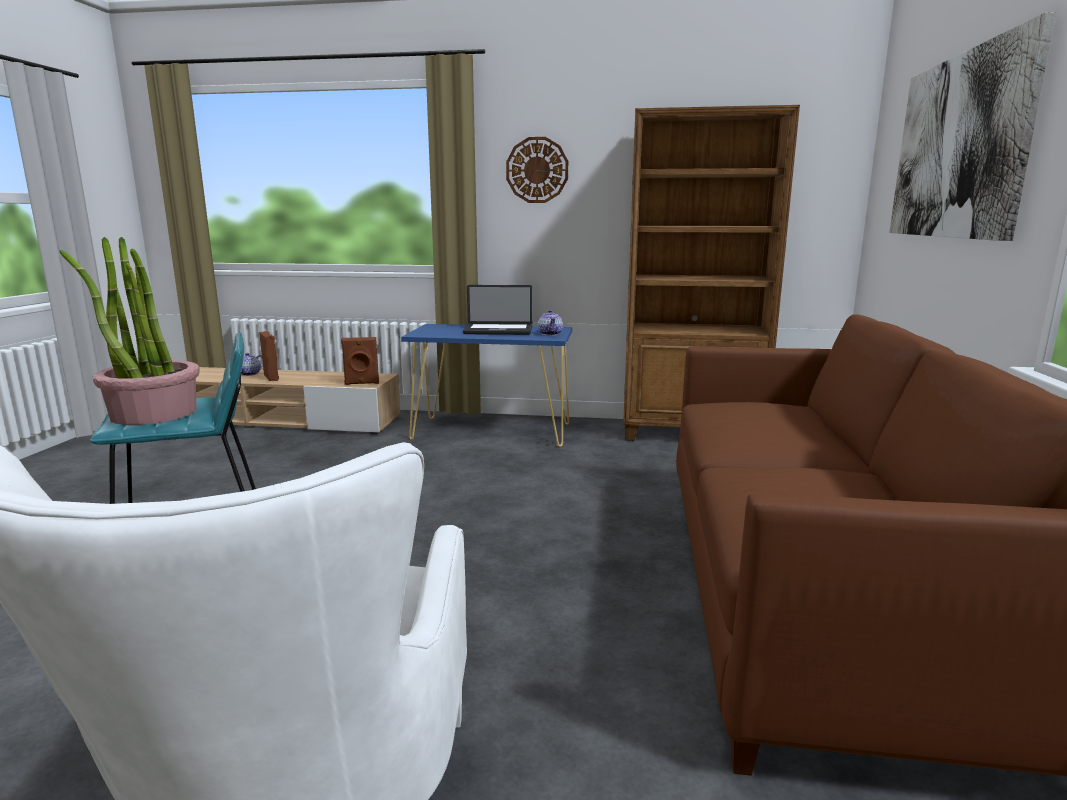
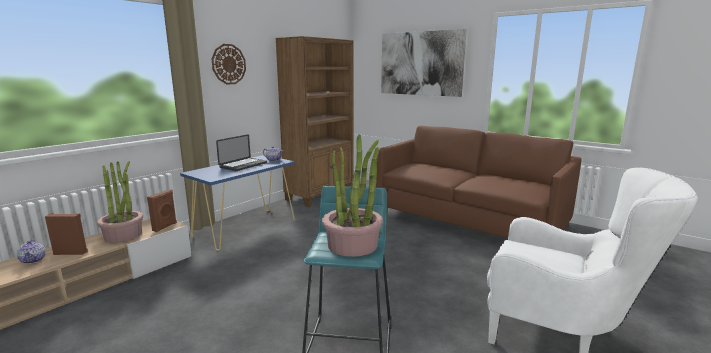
camera: 60 degrees left, 0 degrees up
(326, 378) = (123, 235): none -> potted plant

